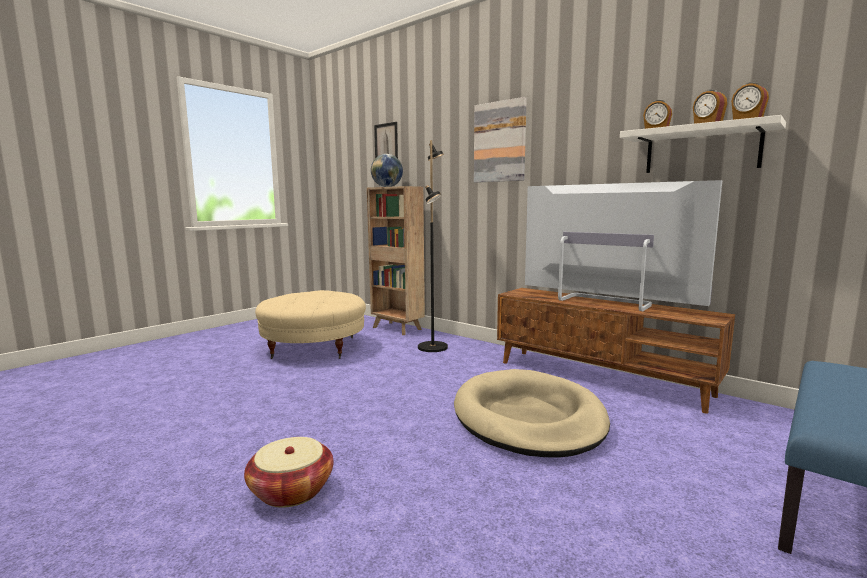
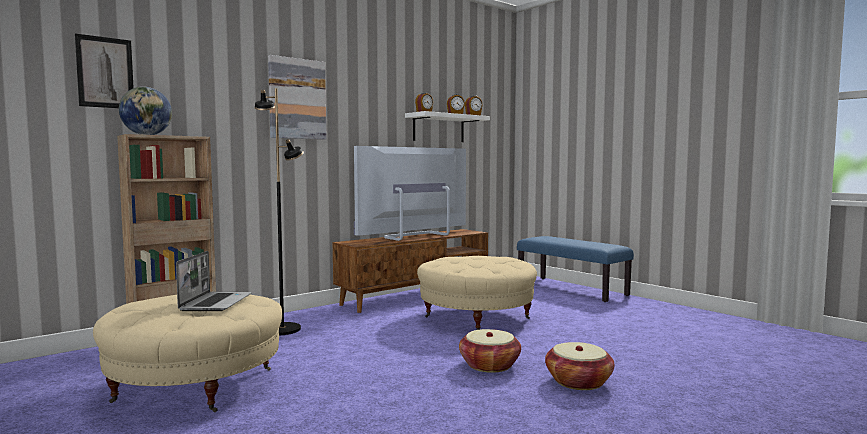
camera: 80 degrees left, 5 degrees down
(312, 299) = (216, 303): none -> laptop
(349, 434) = (489, 365): none -> basket
(528, 418) = (476, 318): beige dog bed -> beige ottoman

